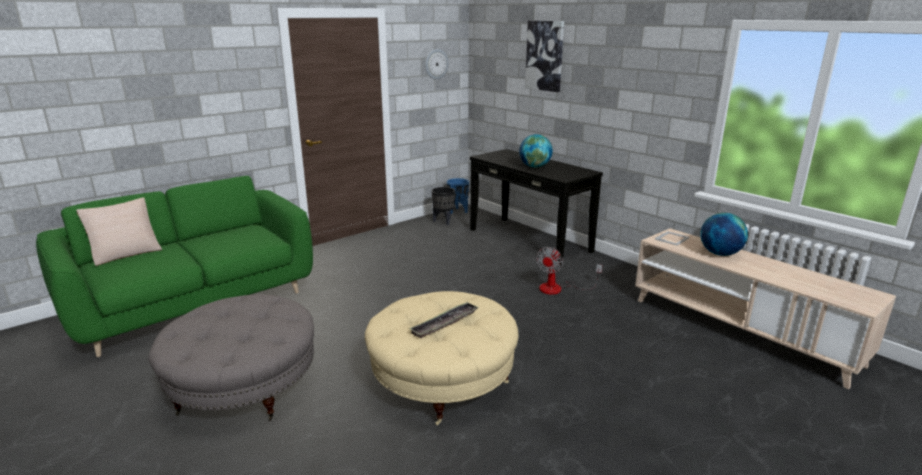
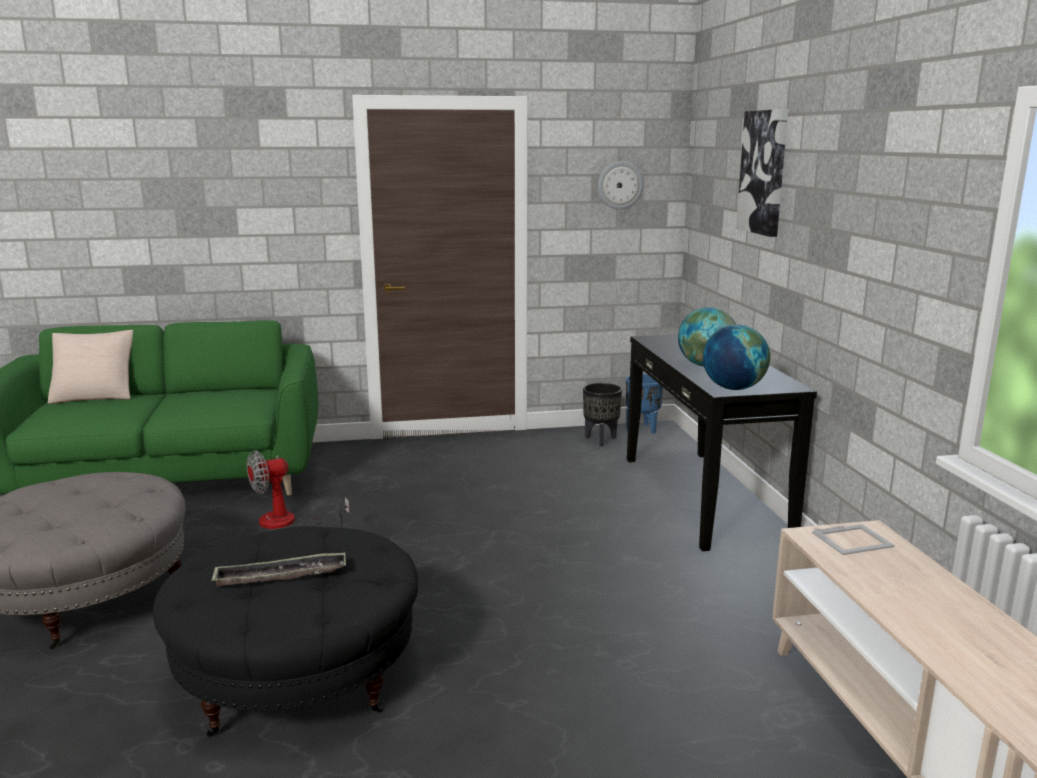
camera: 30 degrees right, 5 degrees down
(443, 381) = (298, 675): beige ottoman -> black ottoman
(558, 288) = (654, 587): fan -> fan (288, 523)
(719, 254) = (915, 593): globe -> globe (733, 388)

